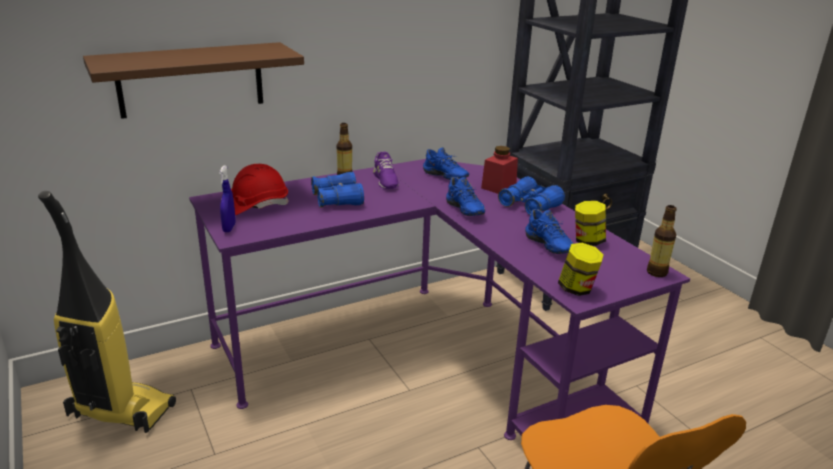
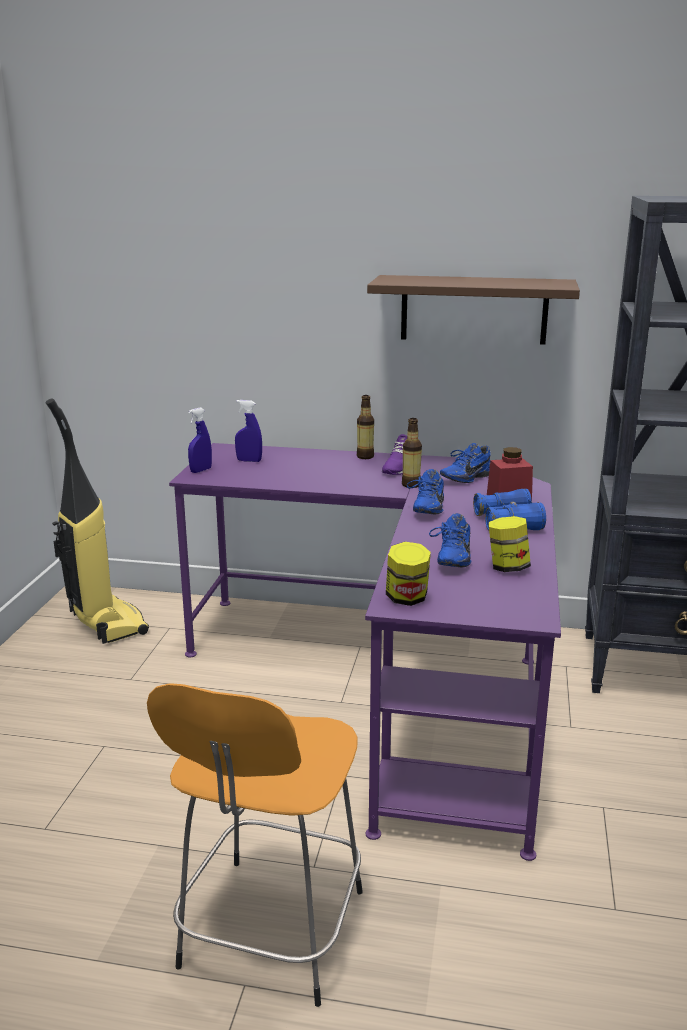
camera: 40 degrees right, 5 degrees down
(191, 79) = (225, 329): brown shelf -> brown shelf (473, 309)
(256, 206) = (249, 461): red hard hat -> blue spray bottle
(337, 199) = (325, 471): blue binoculars -> none
(444, 177) = (465, 478): blue shoe -> blue shoe turned 60 degrees clockwise
(656, 272) = (529, 615): bottle -> bottle (411, 485)

